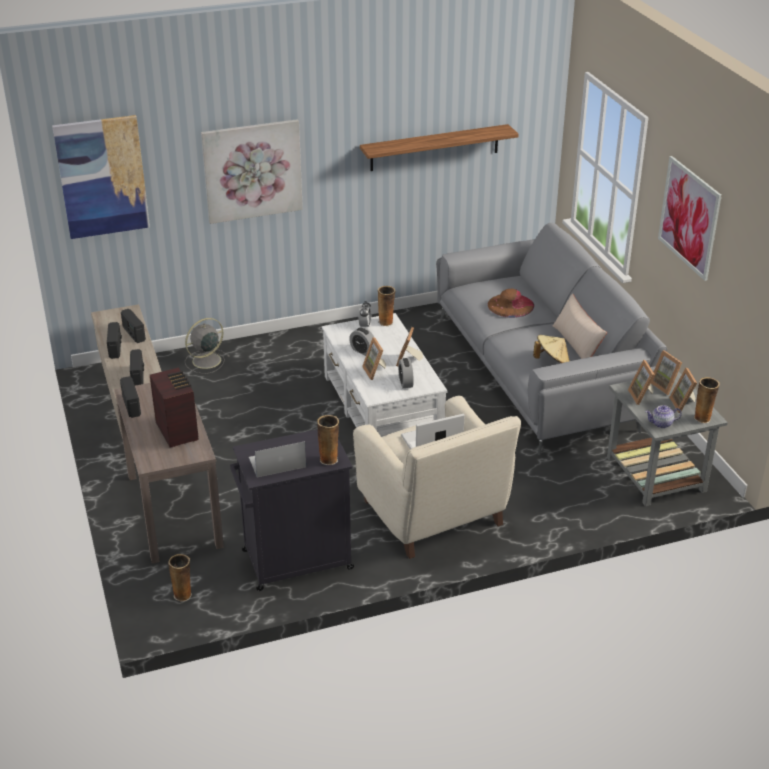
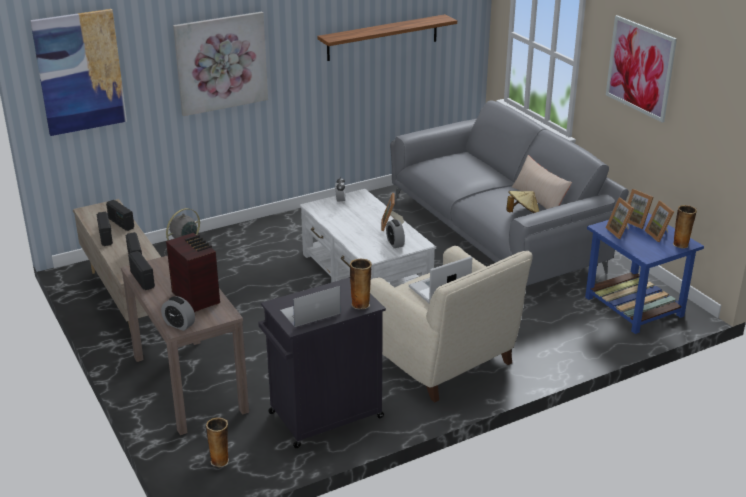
camera: 10 degrees left, 5 degrees down
(363, 351) = (345, 221): alarm clock -> alarm clock (179, 325)
(375, 371) = (364, 237): picture frame -> none
(386, 322) = (359, 196): vase -> none
(510, 305) = (468, 173): brown hat -> none
(656, 475) = (634, 307): grey side table -> blue side table
(661, 424) = (647, 252): teapot -> none

